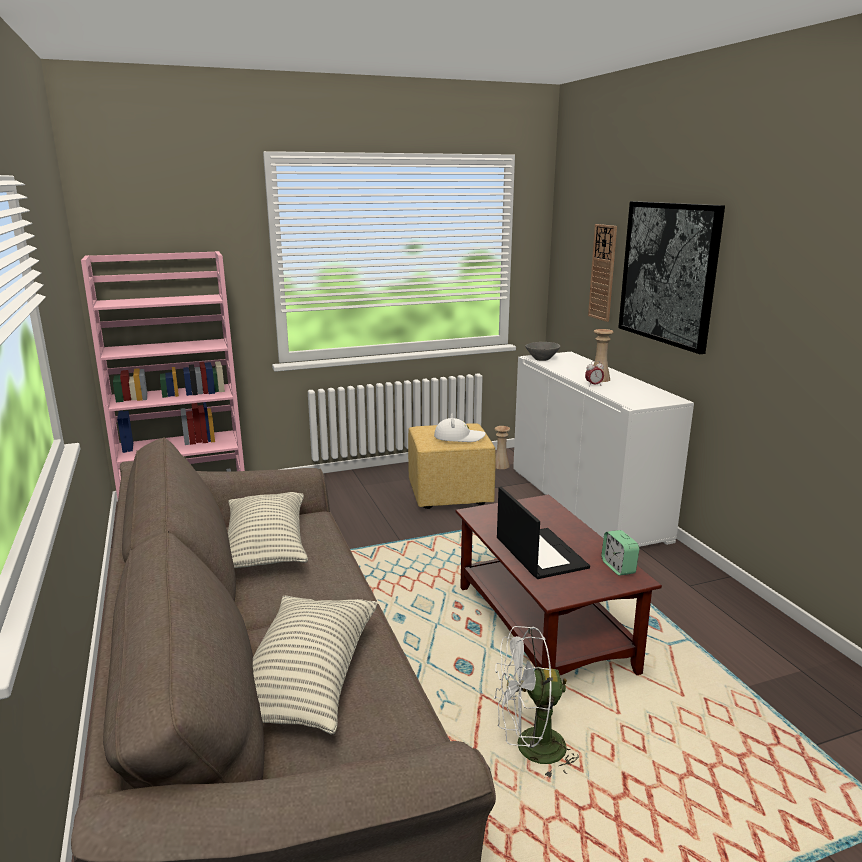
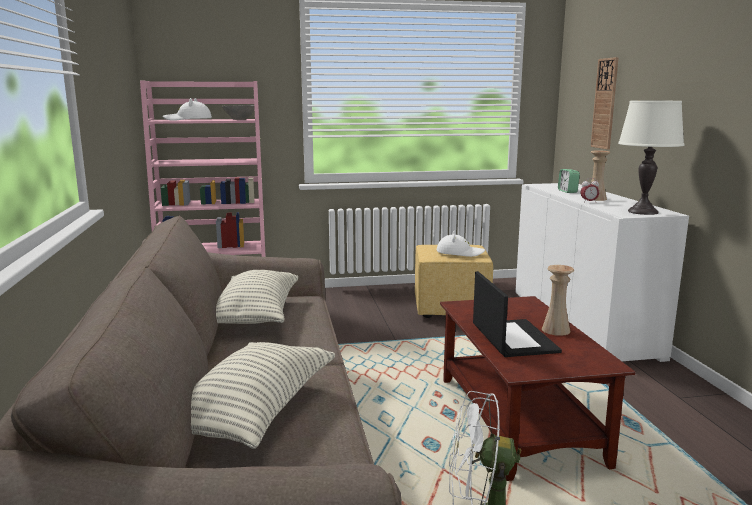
camera: 10 degrees right, 5 degrees down
(140, 301) = (188, 120): none -> white hat
(501, 465) = (504, 290): beige vase -> beige vase (555, 330)
(541, 359) = (543, 186): grey bowl -> grey bowl (239, 119)
(618, 567) = (591, 354): alarm clock -> alarm clock (567, 191)
(649, 399) = (643, 212): none -> white table lamp
(668, 273) = (665, 93): picture -> none

